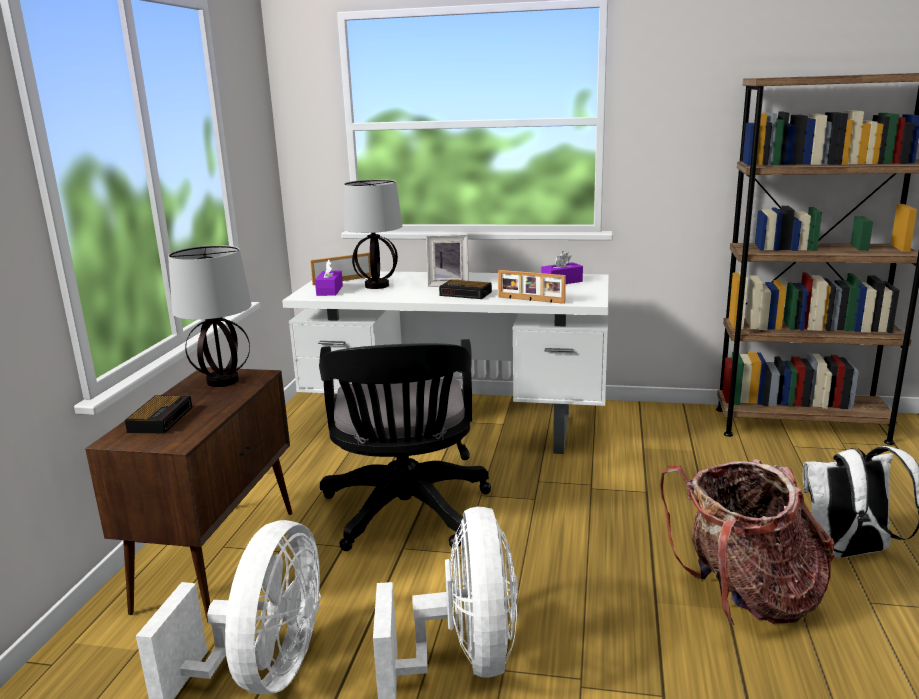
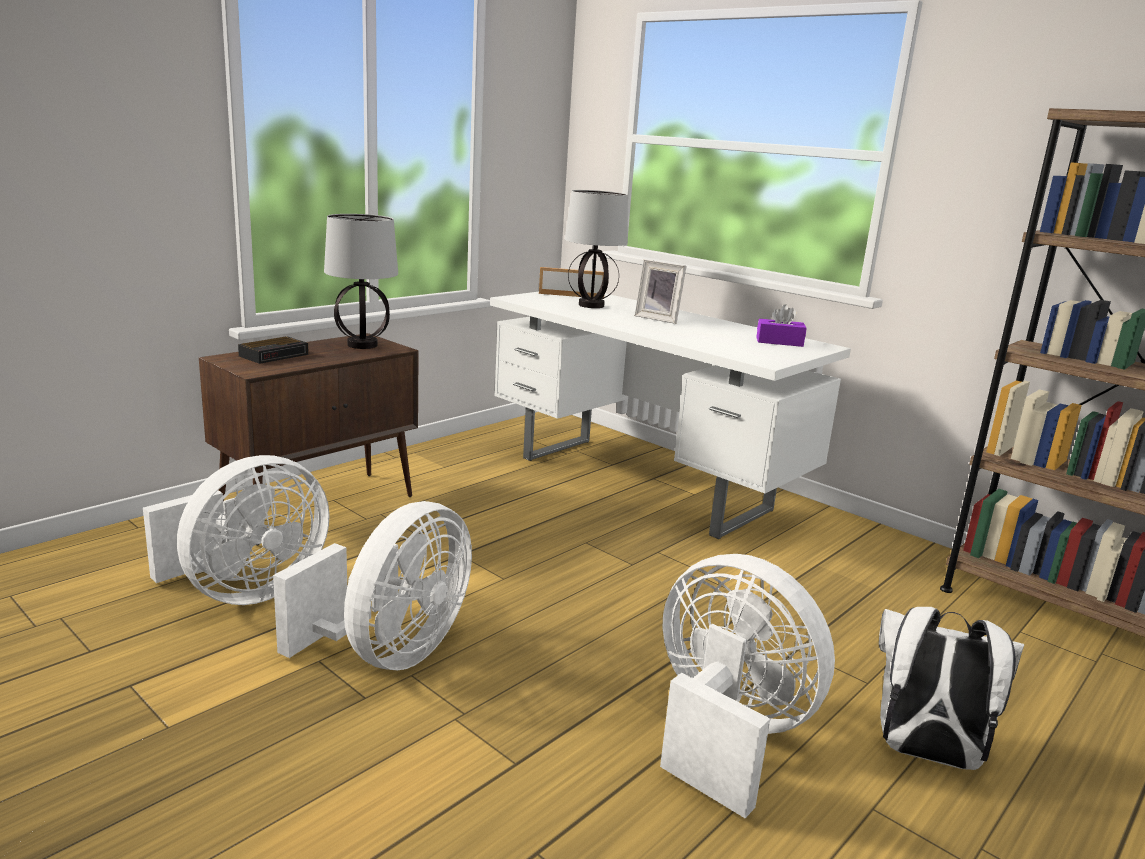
camera: 30 degrees right, 0 degrees up
(329, 290) = (542, 300): purple tissue box -> none
(406, 514) = (498, 531): black office chair -> none
(466, 294) = (657, 328): alarm clock -> none
(530, 300) = (707, 347): picture frame -> none
(745, 597) = (725, 733): backpack -> white fan

